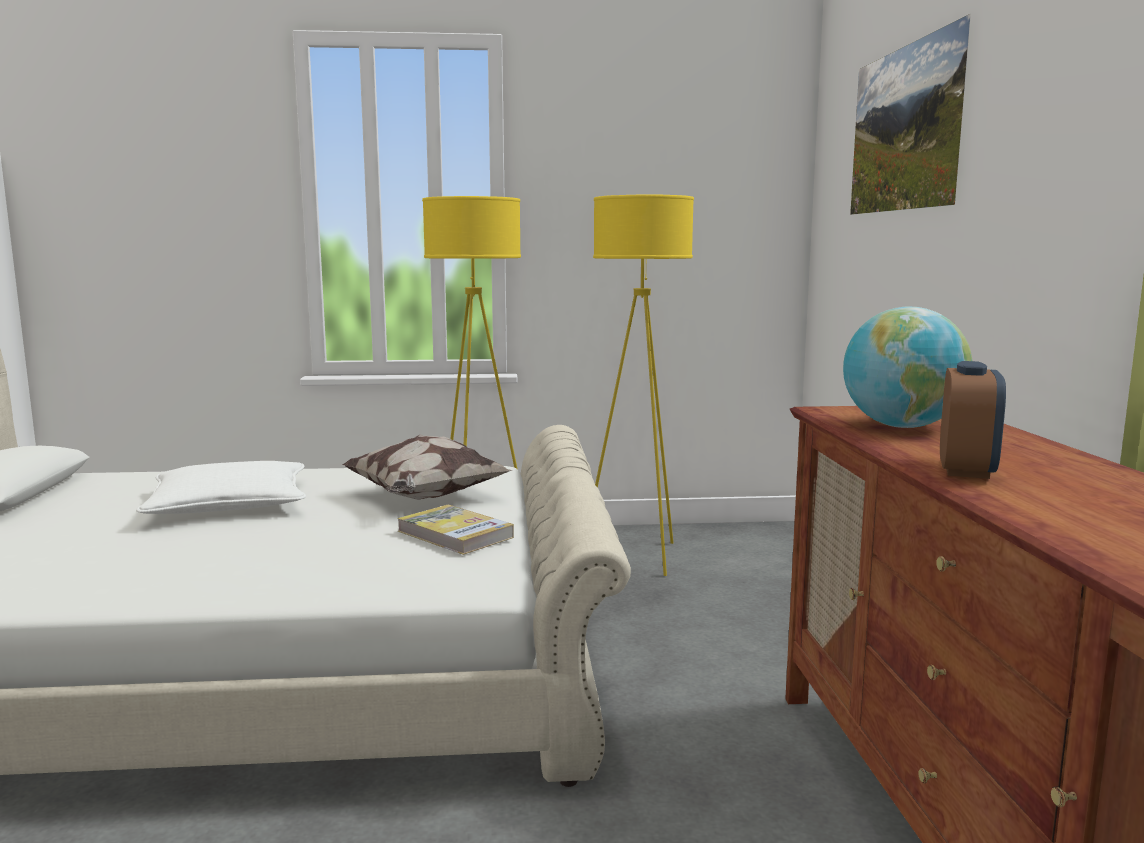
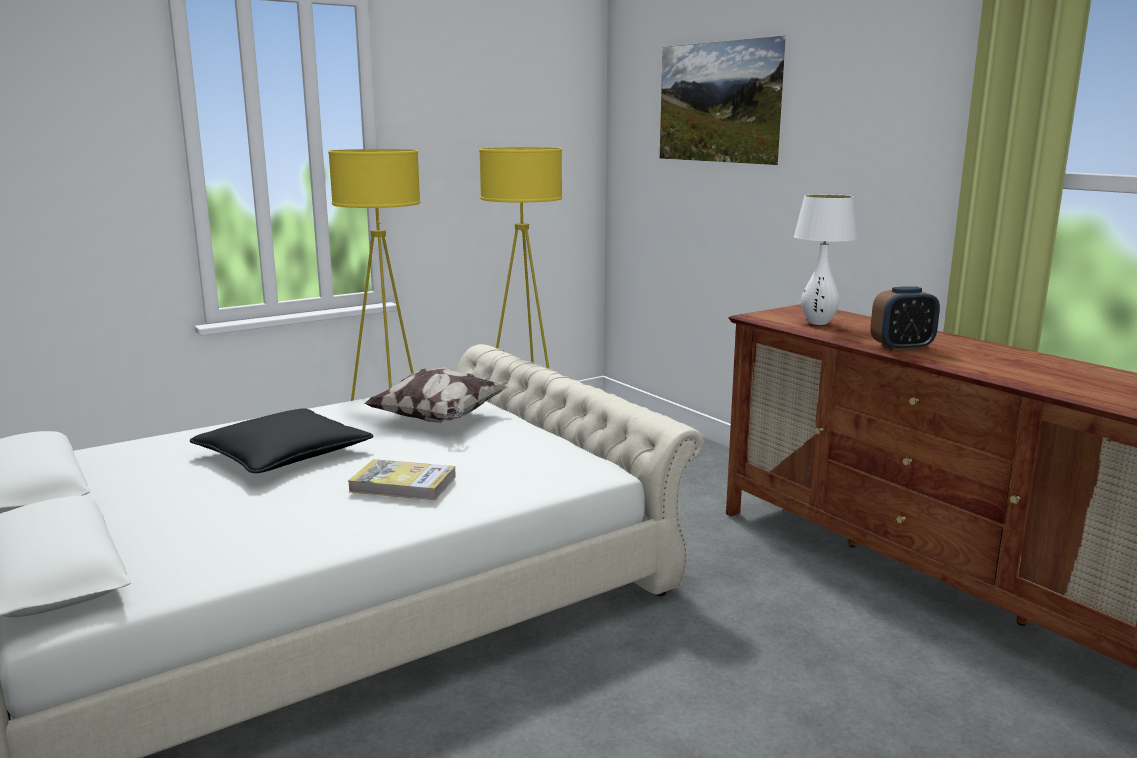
camera: 30 degrees left, 5 degrees up
(229, 503) = (283, 453): white pillow -> black pillow
(455, 534) = (519, 442): book -> book (403, 484)
(901, 426) = (818, 323): globe -> white table lamp
(966, 470) = (901, 347): alarm clock -> alarm clock turned 90 degrees clockwise

